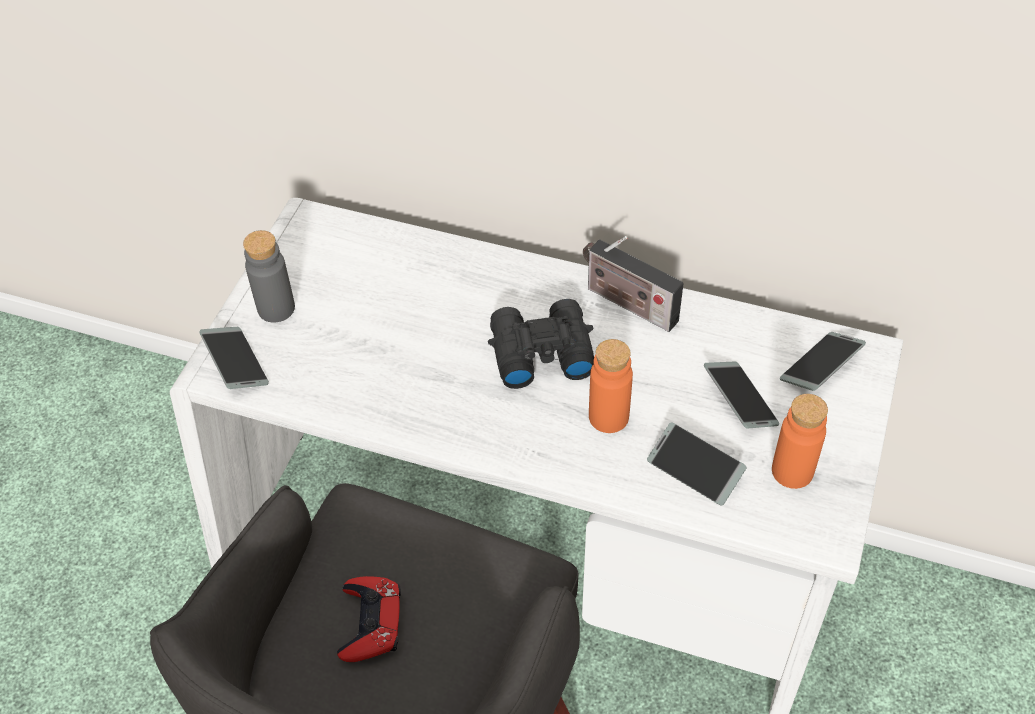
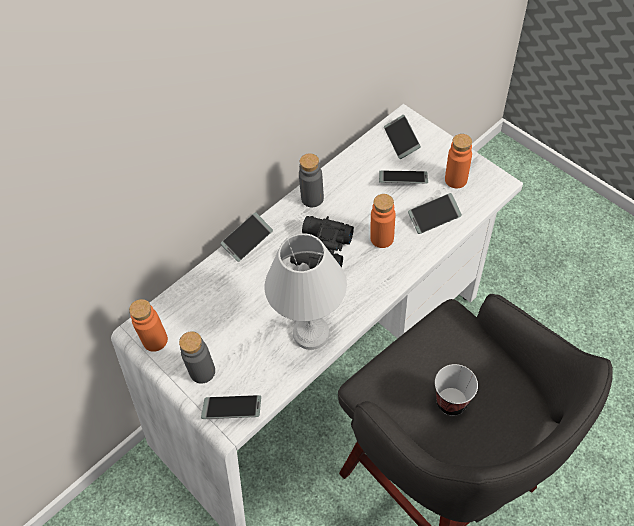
camera: 60 degrees left, 5 degrees up
(298, 241) = (155, 340): none -> orange bottle
(370, 623) = (451, 402): red game controller -> cup
(395, 396) = (310, 332): none -> white table lamp
(507, 263) = (247, 240): none -> phone
(627, 303) = (312, 198): radio -> grey bottle

